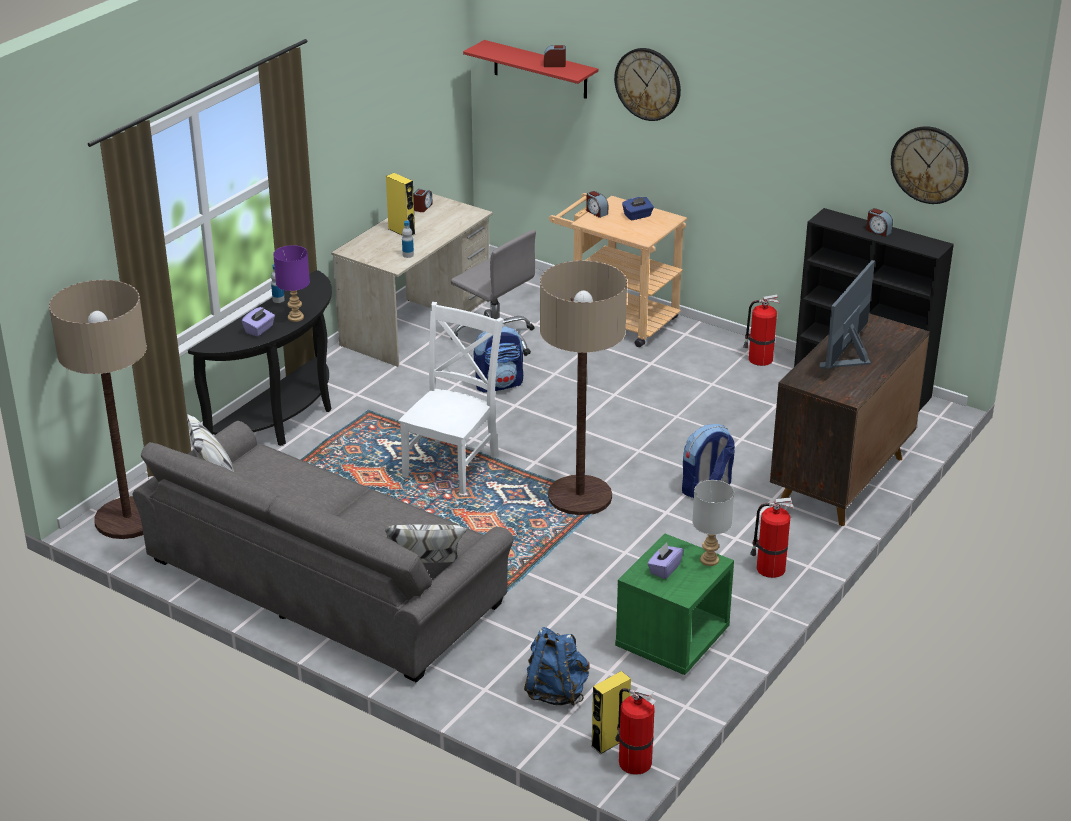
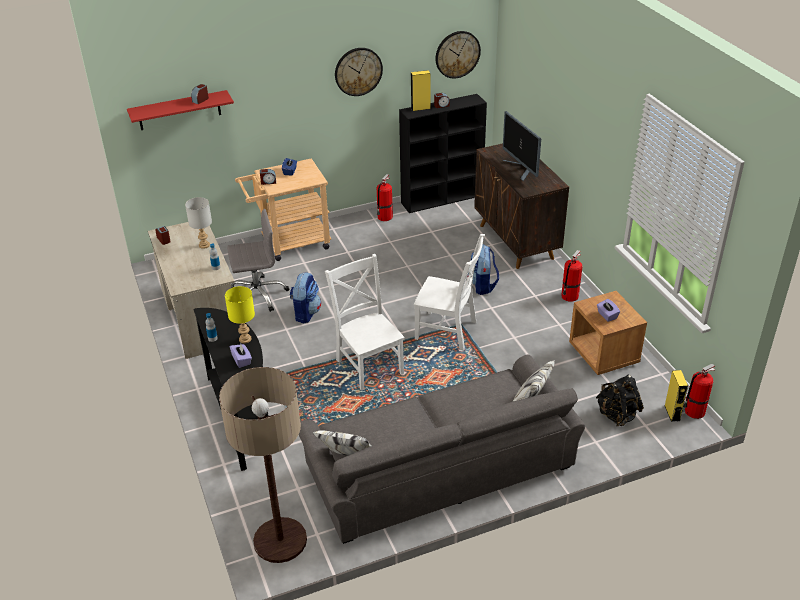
camera: 55 degrees left, 5 degrees up
(295, 317) = (244, 339): purple table lamp -> yellow table lamp
(401, 231) = (183, 259): yellow speaker -> yellow speaker (420, 108)
(556, 691) = (617, 415): blue backpack -> black backpack
(579, 497) = (448, 331): floor lamp -> white chair
(648, 84) = (266, 84): wall clock -> wall clock (358, 71)
(672, 641) = (604, 354): green nightstand -> brown nightstand
(710, 560) = (611, 297): grey table lamp -> grey table lamp (204, 245)

